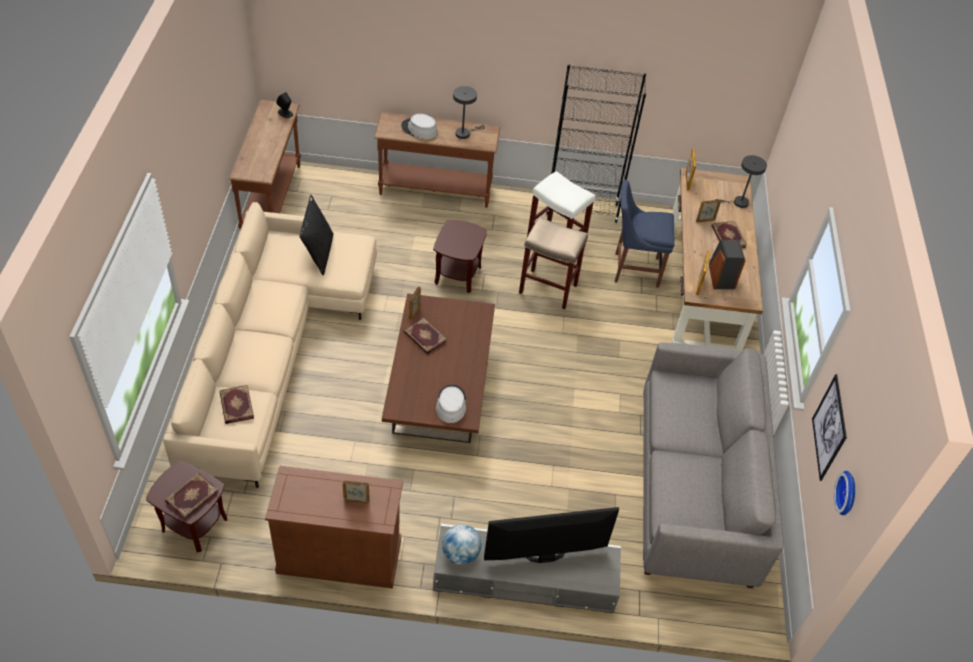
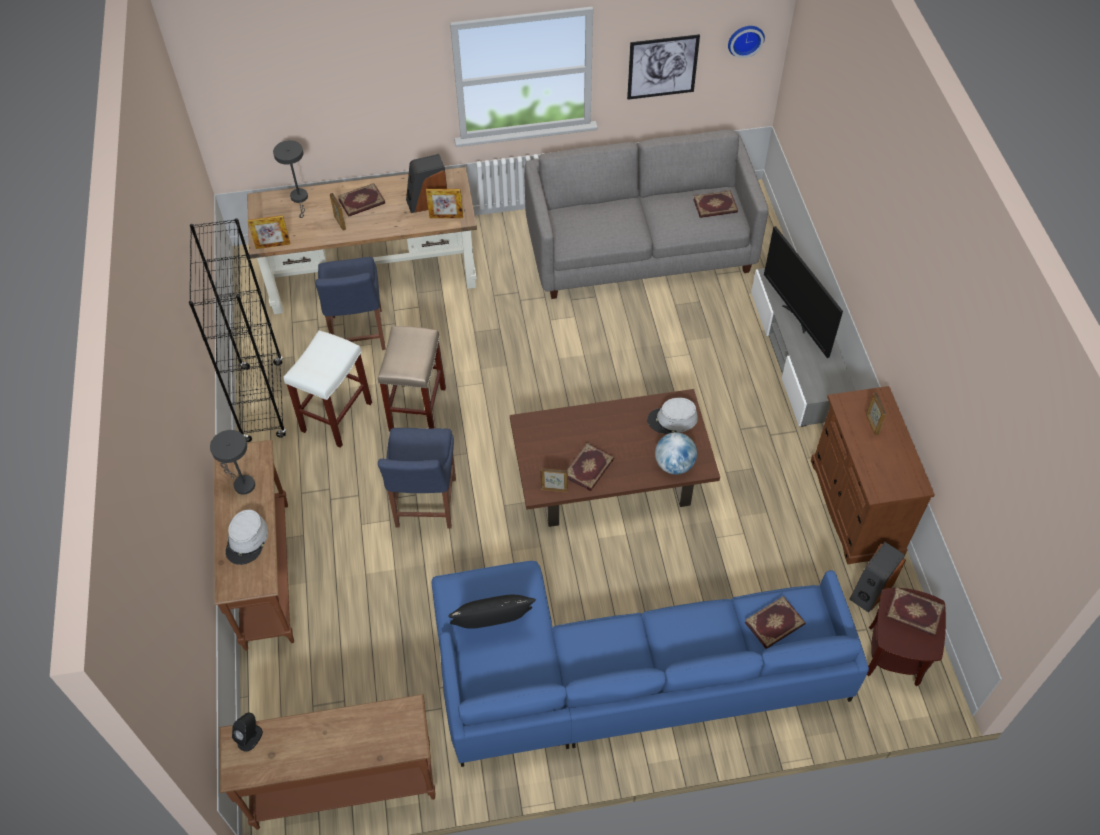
camera: 100 degrees left, 5 degrees up
(257, 532) = (871, 590): none -> speaker
(272, 347) = (621, 673): beige sofa -> blue sofa
(457, 275) = (425, 506): brown side table -> blue chair
(460, 554) = (828, 381): globe -> globe (674, 465)
(694, 512) = (715, 206): none -> book

